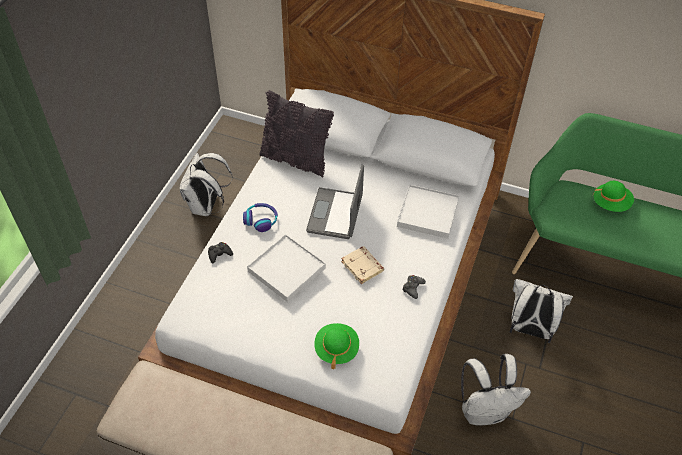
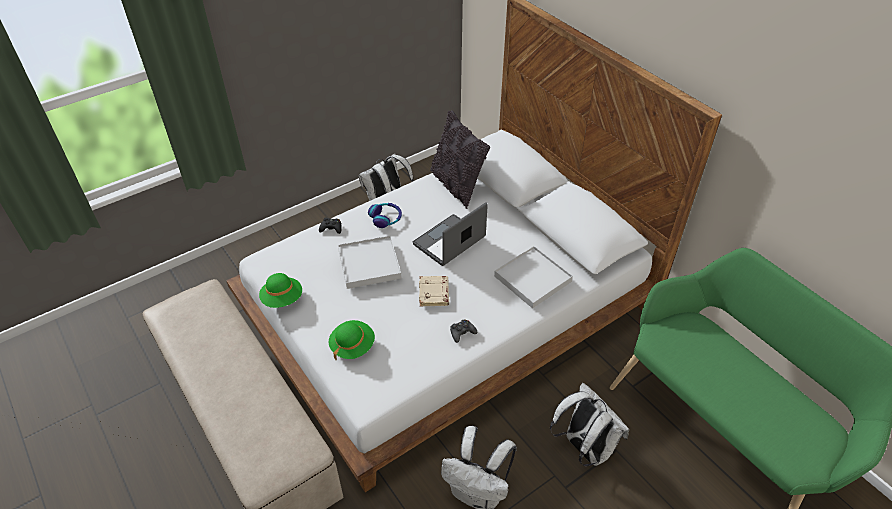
camera: 35 degrees right, 5 degrees down
(610, 204) = (733, 358): green hat -> green hat (282, 299)

